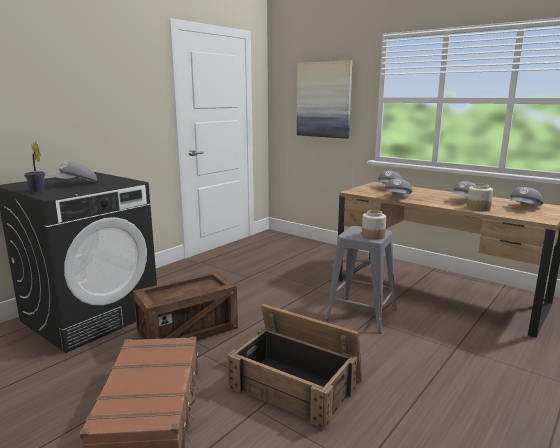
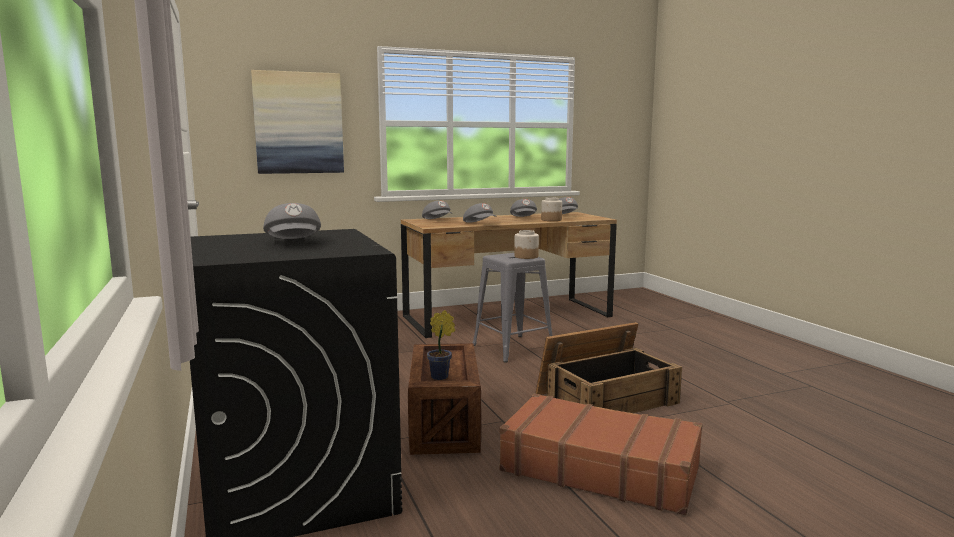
camera: 60 degrees left, 5 degrees down
(38, 191) = (313, 253): potted plant -> potted plant (442, 377)

